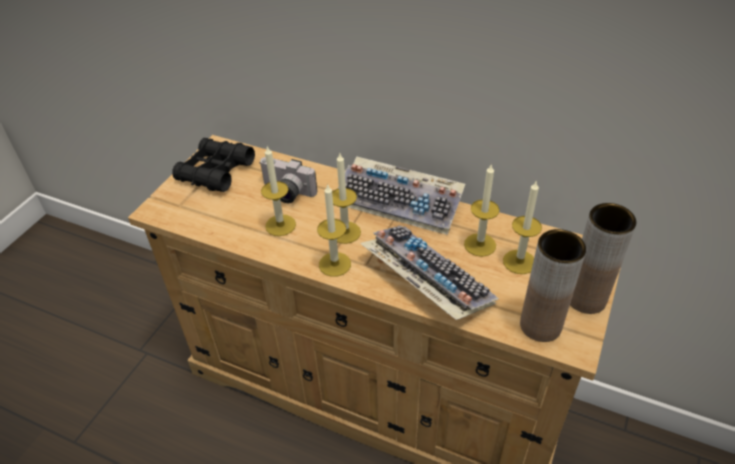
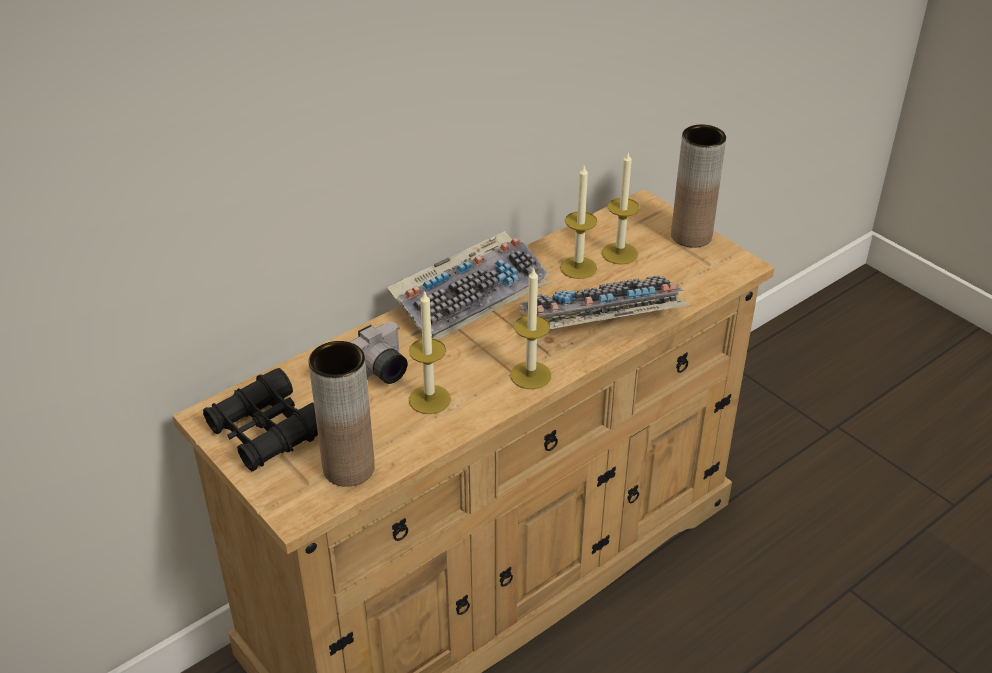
camera: 65 degrees left, 5 degrees down
(345, 232) = (485, 352): candle -> none
(540, 325) = (706, 273): brown vase -> brown vase (349, 468)

